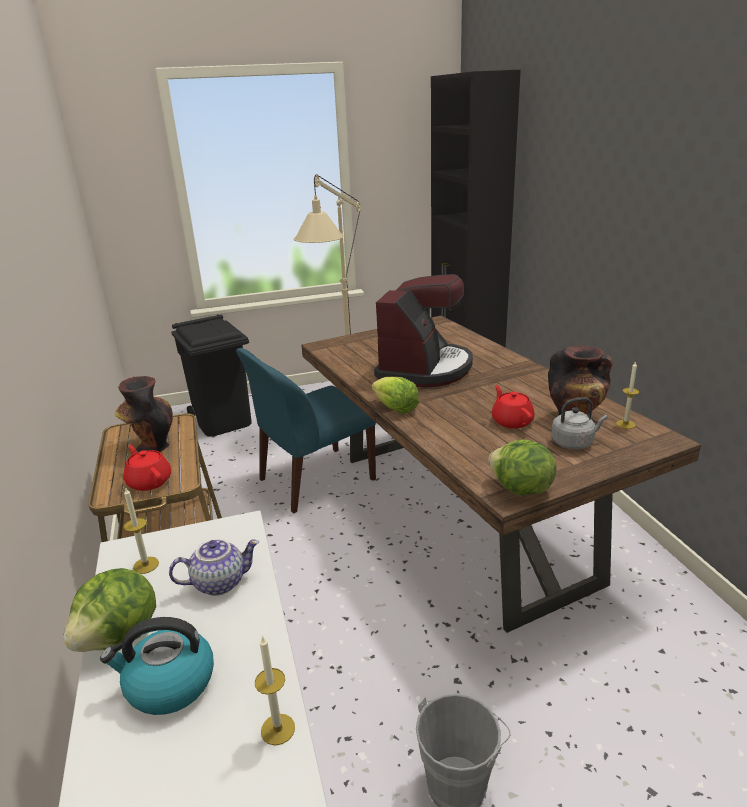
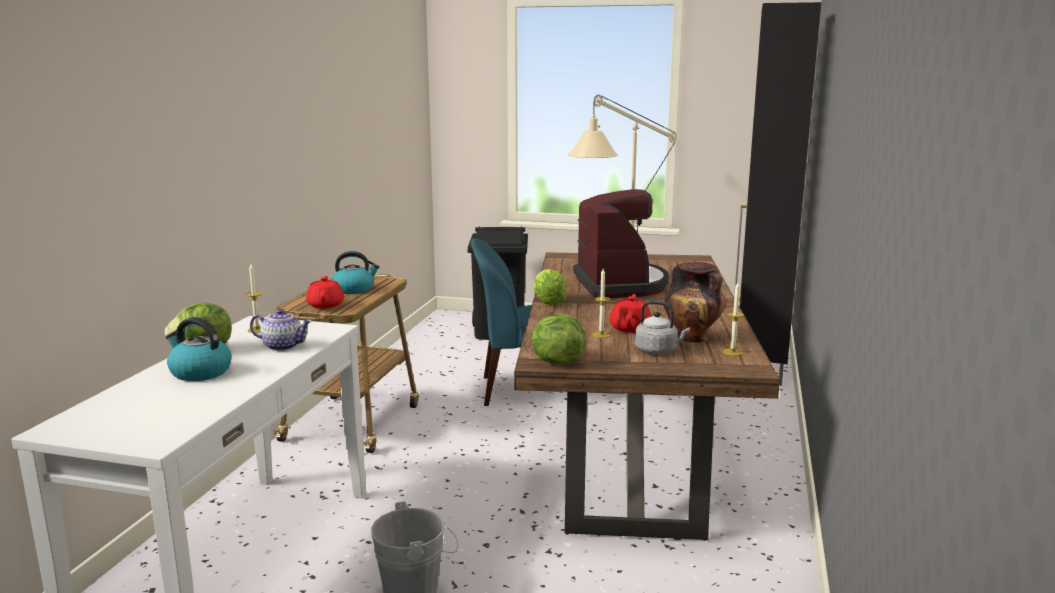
camera: 30 degrees right, 10 degrees down
(151, 446) = (354, 289): vase -> kettle
(278, 729) = (223, 401): candle -> candle (601, 335)
(424, 369) = (620, 285): coffee machine -> coffee machine turned 60 degrees counterclockwise

